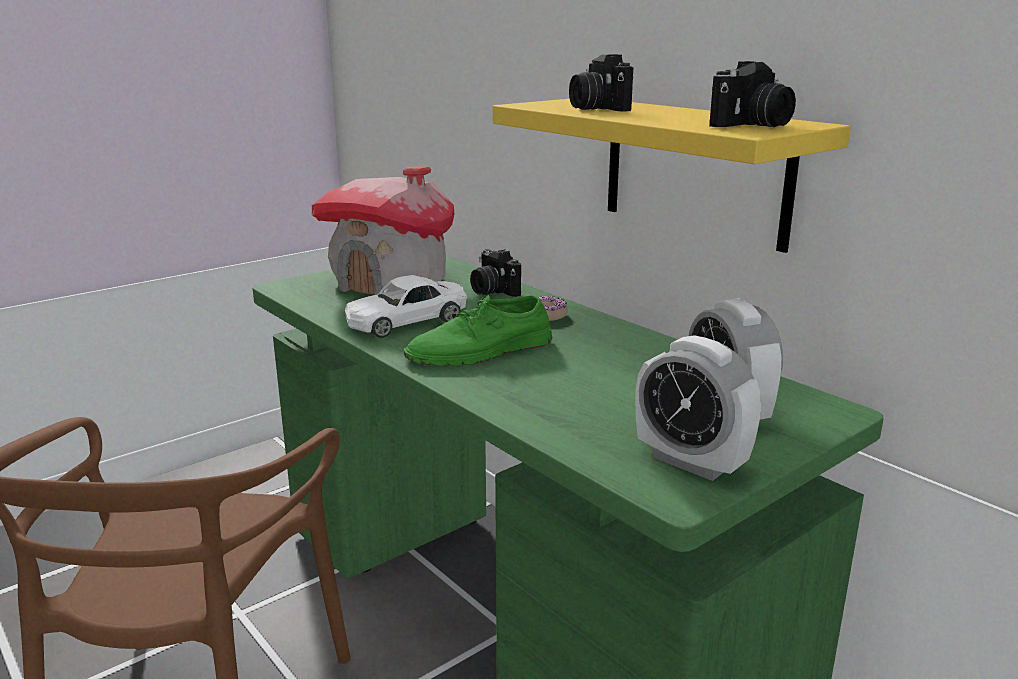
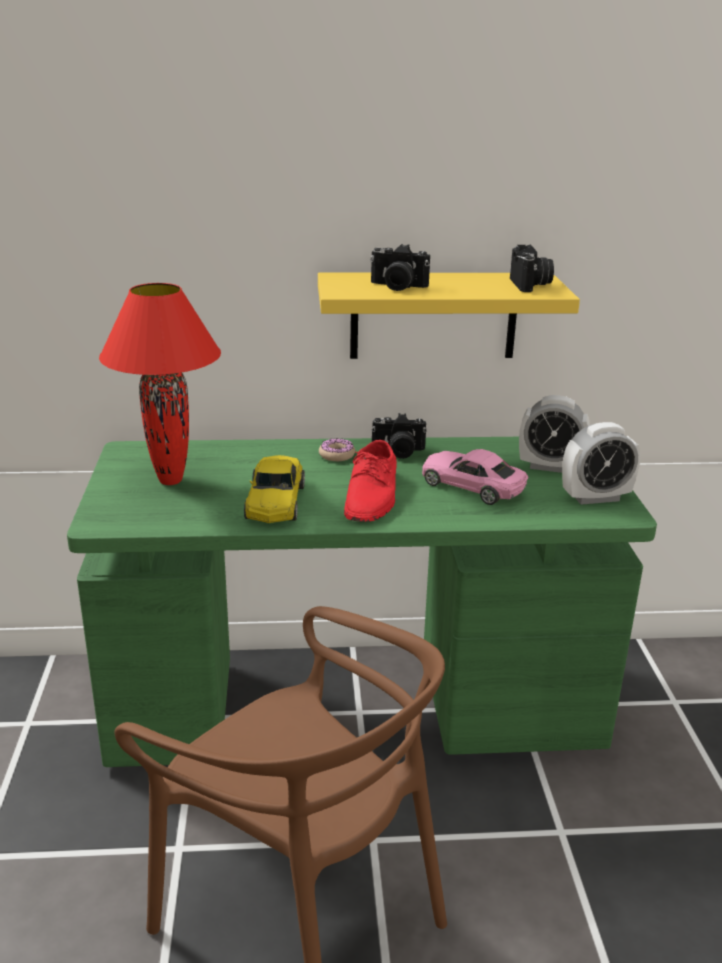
camera: 55 degrees left, 5 degrees up
(391, 283) = (171, 480): toy house -> red table lamp
(406, 321) = (275, 501): white toy car -> yellow toy car
(481, 351) = (372, 496): green shoe -> red shoe
(492, 291) = (257, 453): camera -> camera (398, 452)
(586, 386) = (472, 486): none -> pink toy car

